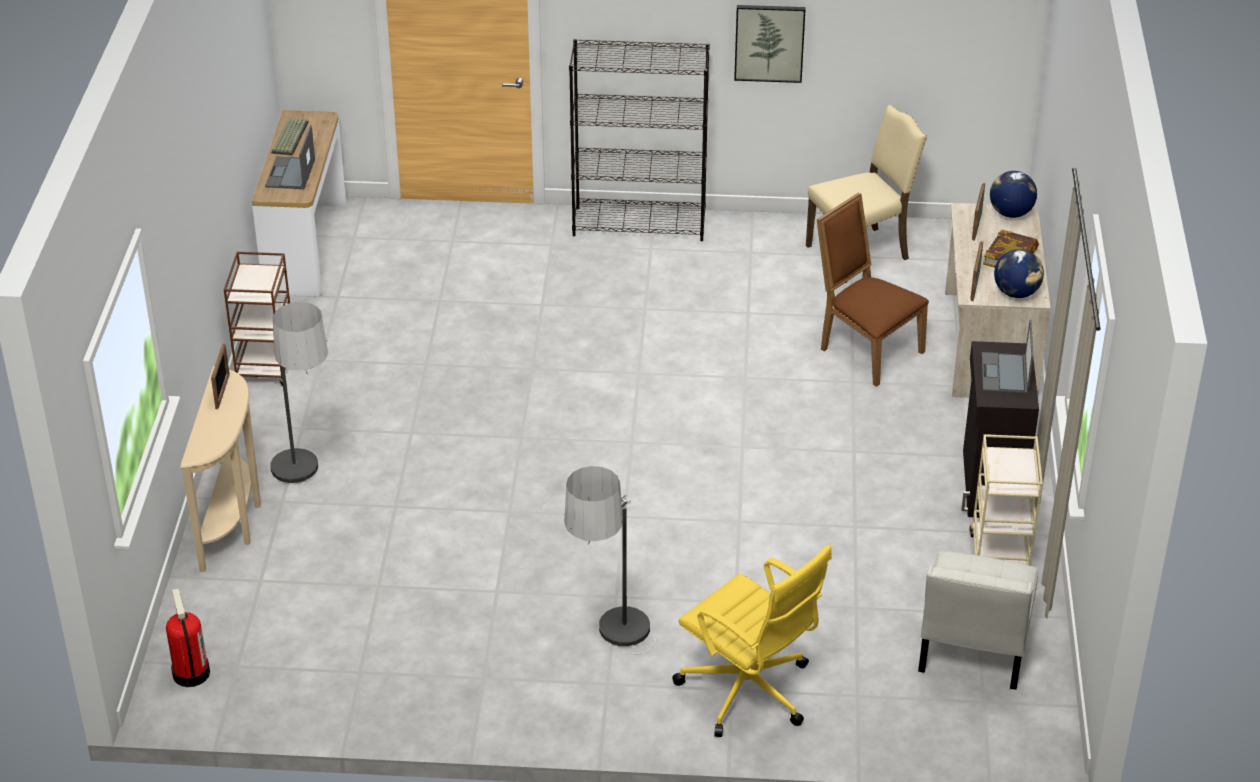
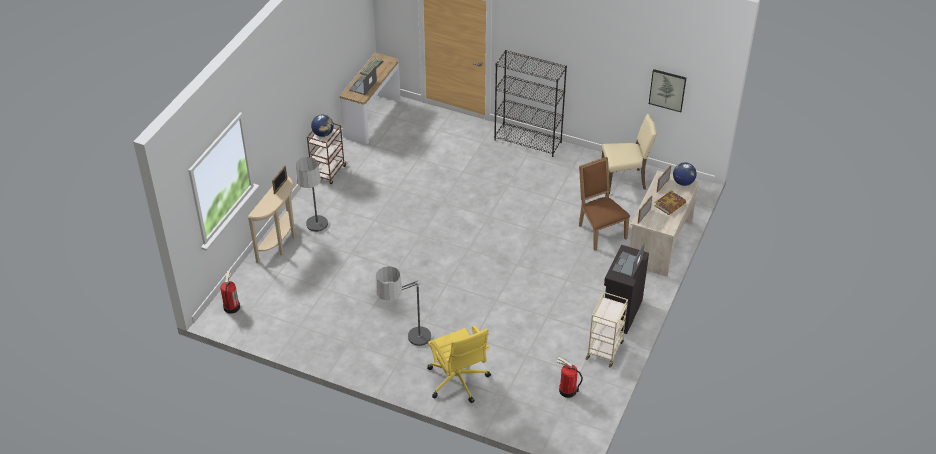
camera: 20 degrees right, 5 degrees up
(769, 42) = (595, 71): picture -> picture (667, 90)
(972, 652) = (567, 391): white chair -> fire extinguisher
(1016, 293) = (661, 224): globe -> globe (323, 134)

